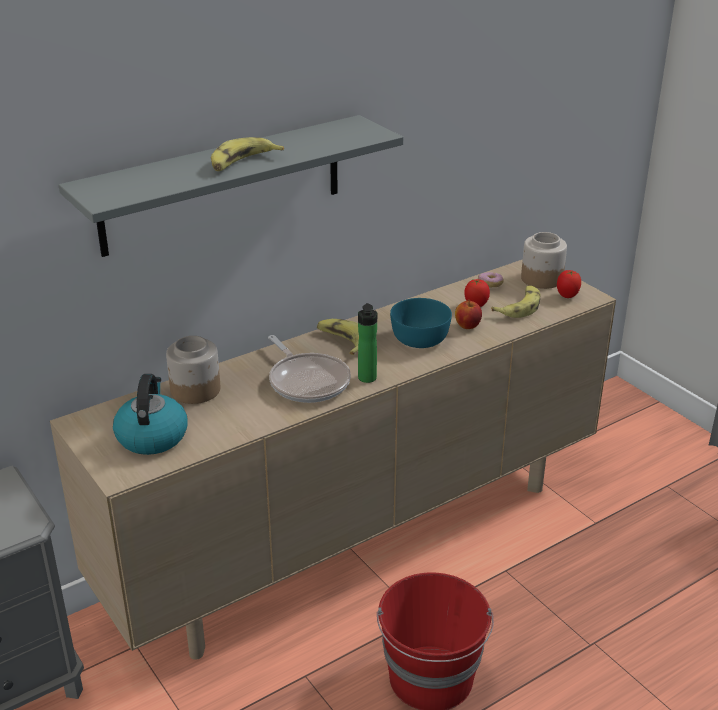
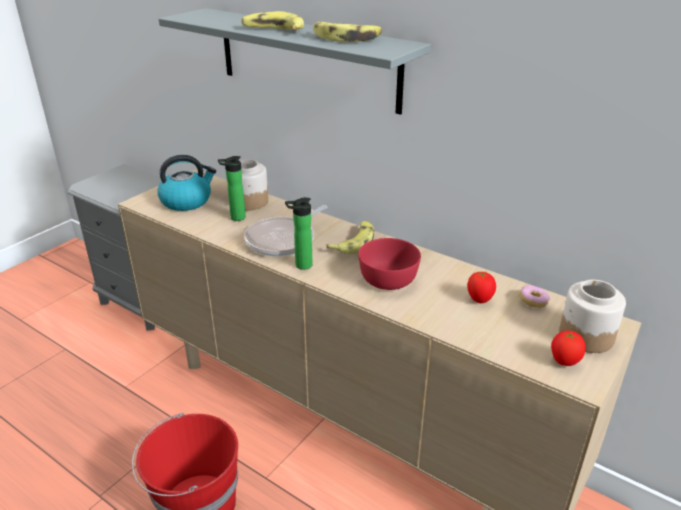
camera: 70 degrees right, 0 degrees up
(230, 405) = (235, 218): none -> bottle
(420, 339) = (387, 279): turquoise bowl -> red bowl
(467, 326) = (433, 302): apple -> none
(519, 307) = (502, 329): banana -> banana (346, 38)

